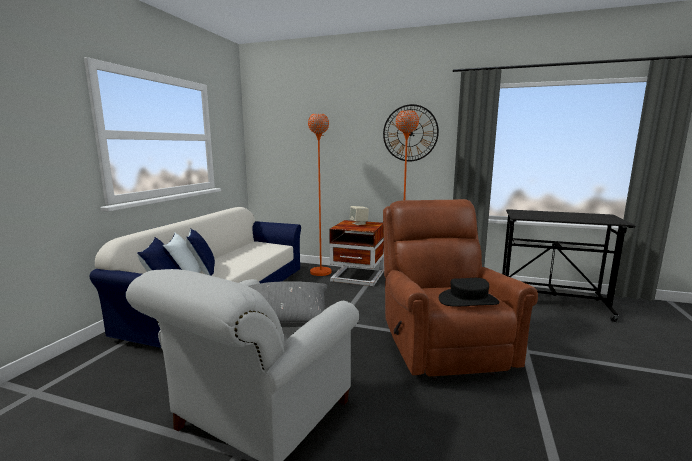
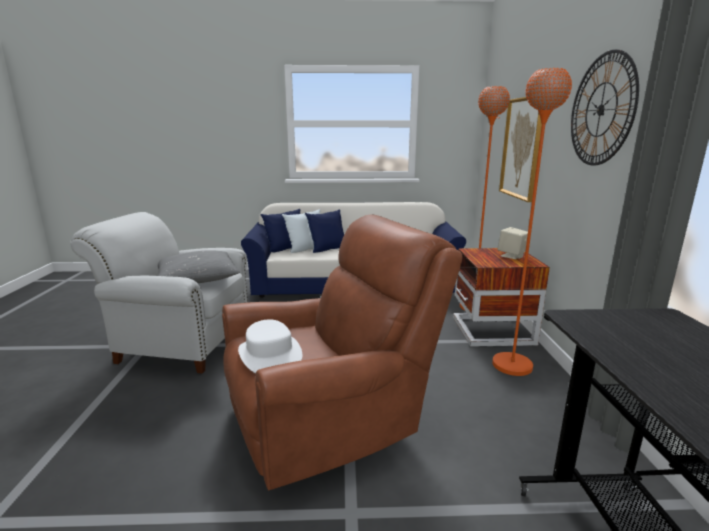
camera: 70 degrees right, 5 degrees up
(324, 155) = (522, 148): none -> picture
(468, 301) = (270, 355): black hat -> white hat

